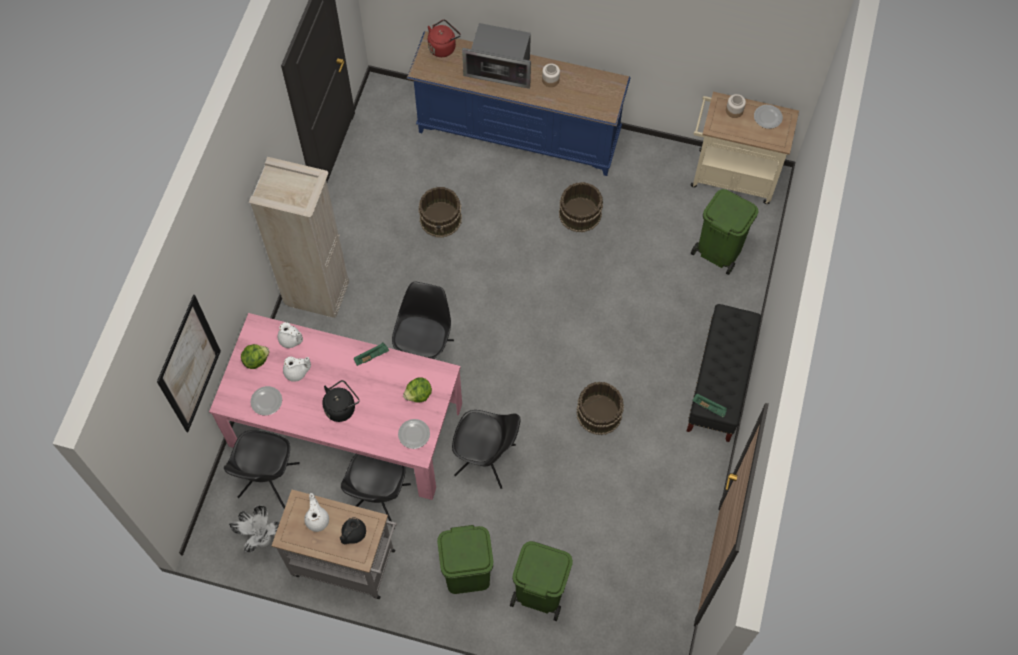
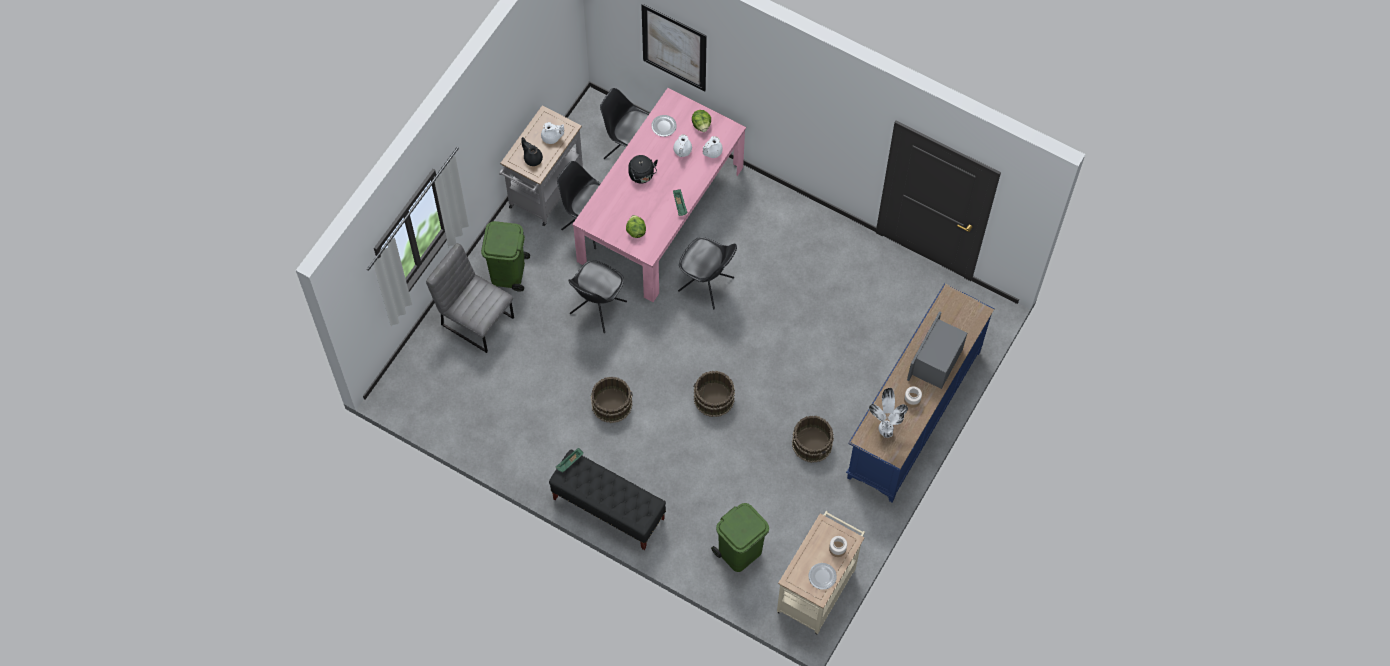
camera: 105 degrees right, 0 degrees up
(262, 542) = (581, 139): potted plant -> potted plant (885, 430)
(317, 293) = (789, 216): beige cabinet -> none
(413, 434) = (603, 220): plate -> none
(441, 218) = (837, 327): brown bucket -> brown bucket (713, 399)
(443, 47) = (971, 319): red kettle -> none
(539, 592) = (476, 319): green trash can -> grey chair

